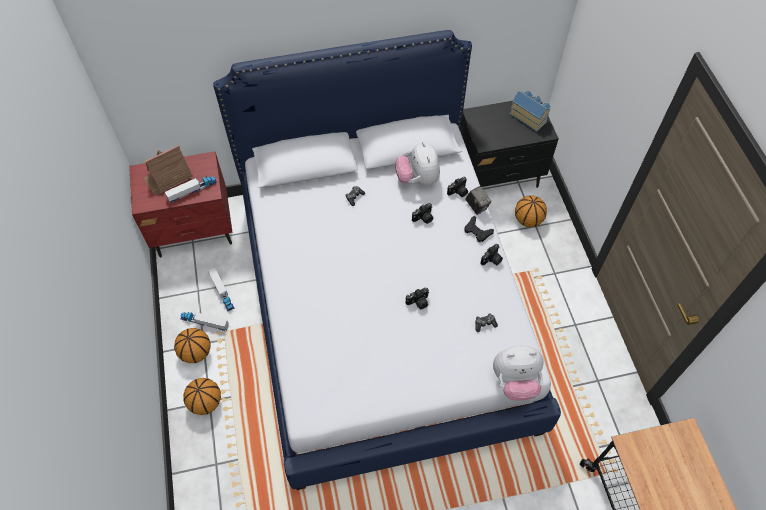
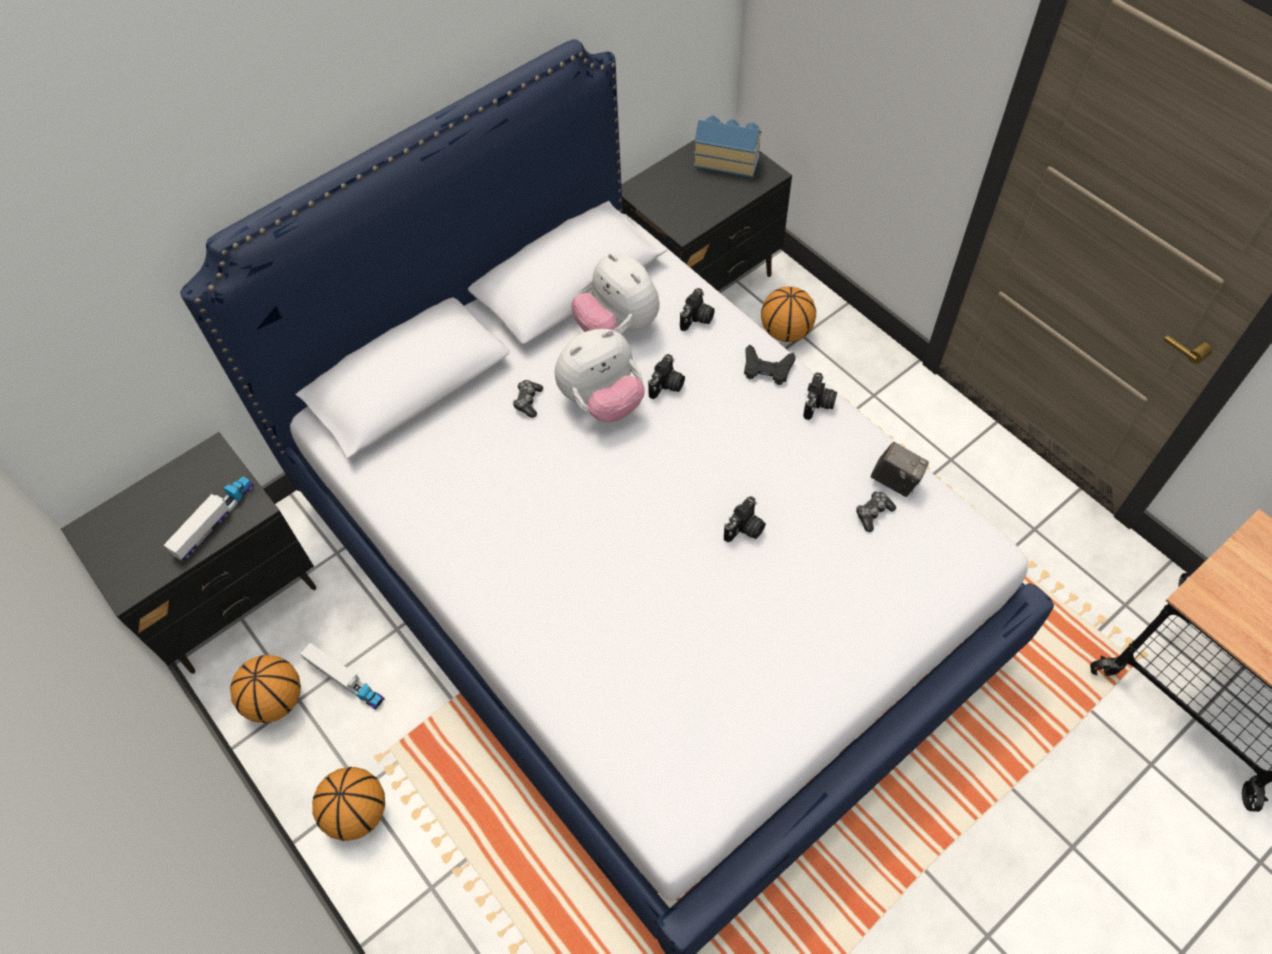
camera: 25 degrees left, 0 degrees up
(168, 177) = (153, 516): toy house -> none
(194, 230) = (233, 595): red nightstand -> black nightstand
(205, 322) = (343, 750): toy truck -> none
(205, 402) = (425, 894): basketball -> basketball (275, 701)
(477, 206) = (741, 329): camera -> camera (895, 481)
(515, 381) = (978, 584): plush toy -> plush toy (602, 400)

